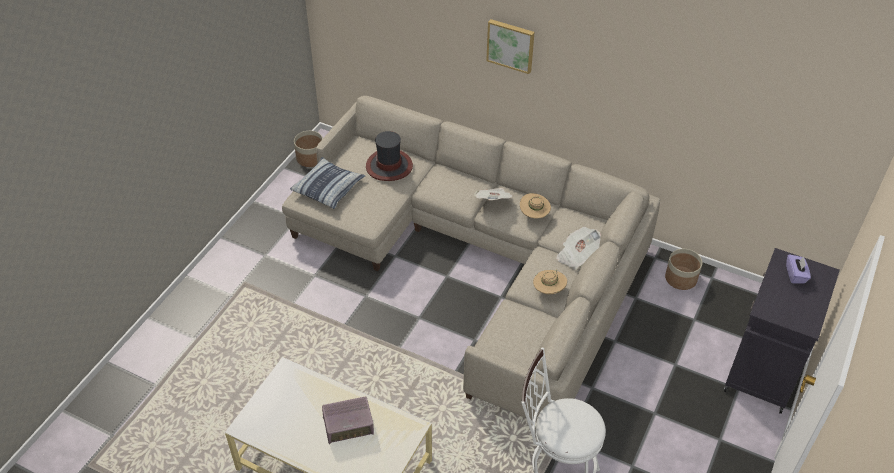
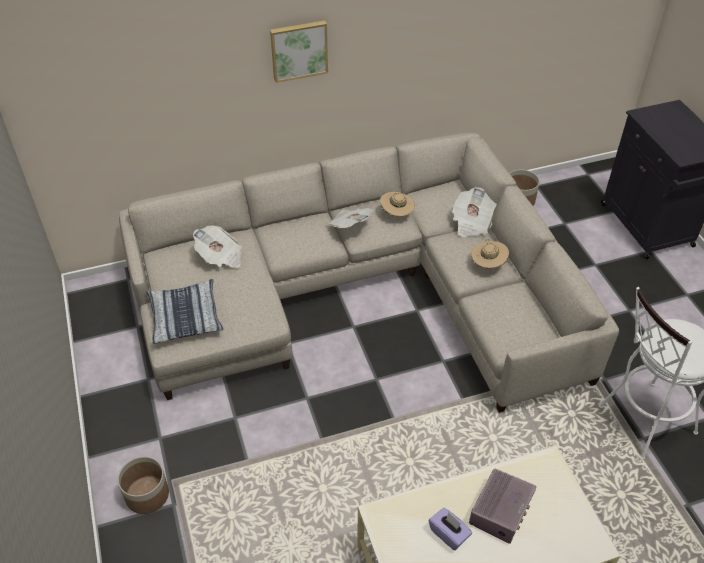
camera: 45 degrees left, 0 degrees up
(310, 158) = (90, 314): planter -> planter (147, 494)
(389, 166) = (220, 257): hat -> newspaper
(795, 275) = (664, 120): purple tissue box -> purple tissue box (449, 534)

